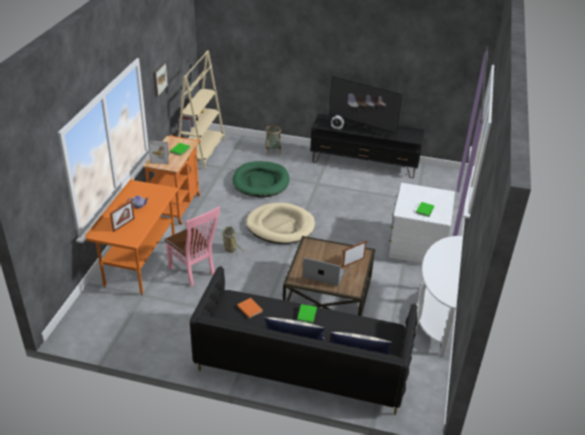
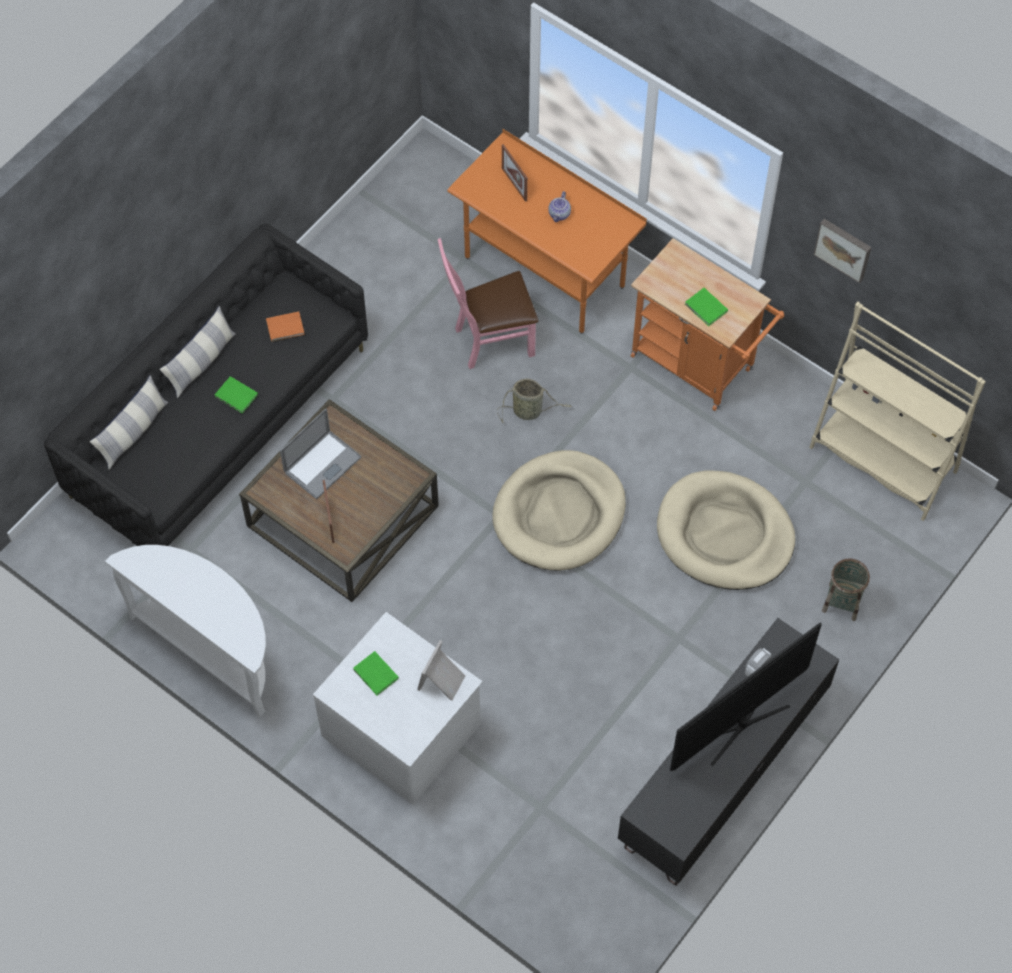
camera: 115 degrees right, 25 degrees up
(161, 158) = (685, 270): picture frame -> picture frame (443, 681)
(261, 182) = (724, 534): green dog bed -> beige dog bed

